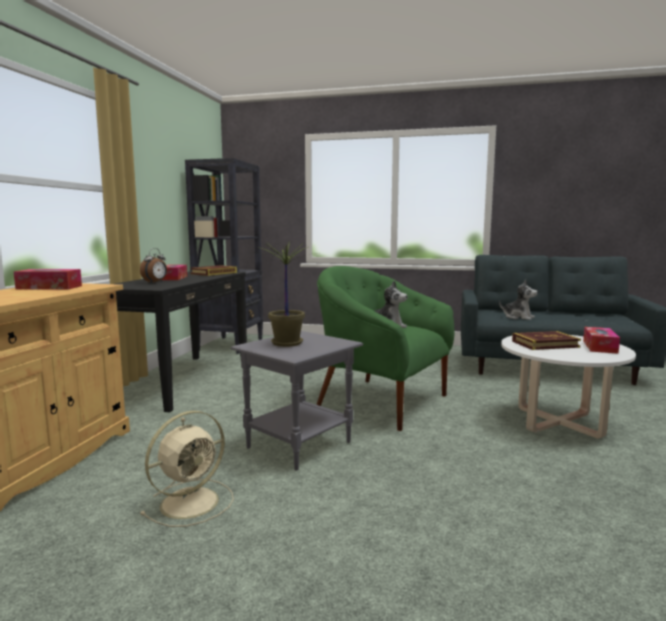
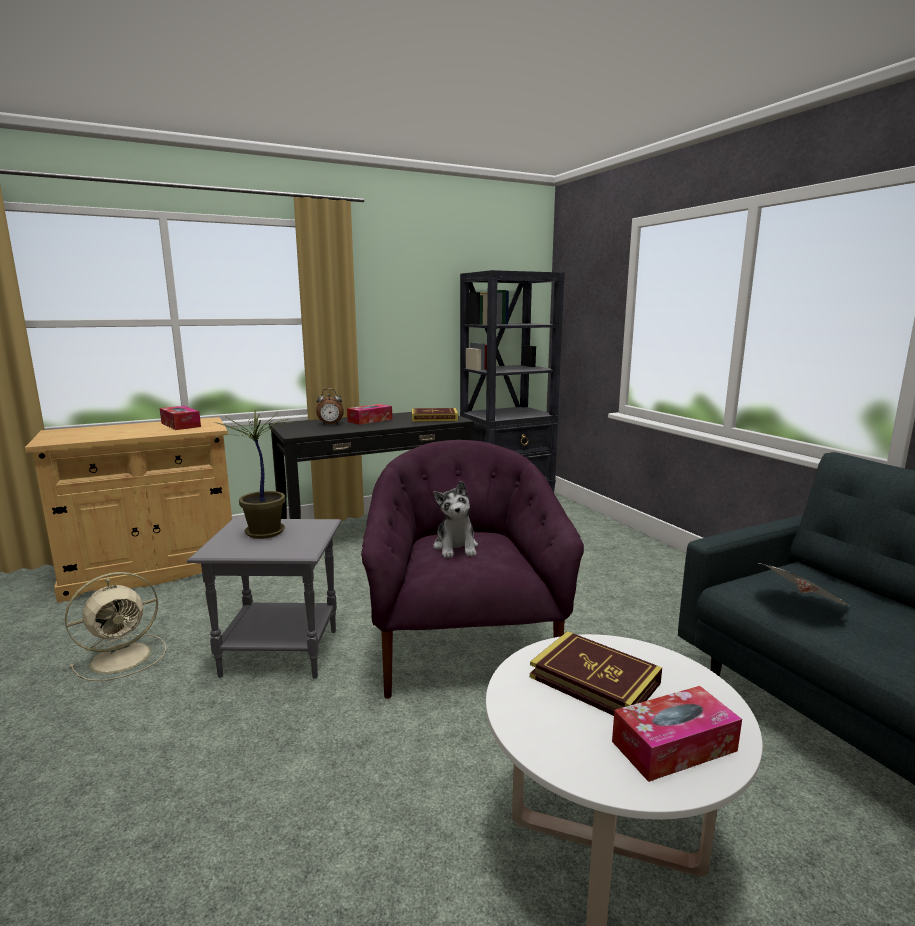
camera: 50 degrees right, 5 degrees up
(192, 501) = (124, 657): beige fan -> beige fan turned 45 degrees counterclockwise
(381, 401) = (464, 648): green armchair -> purple armchair
(518, 317) = (804, 607): plush toy -> newspaper

